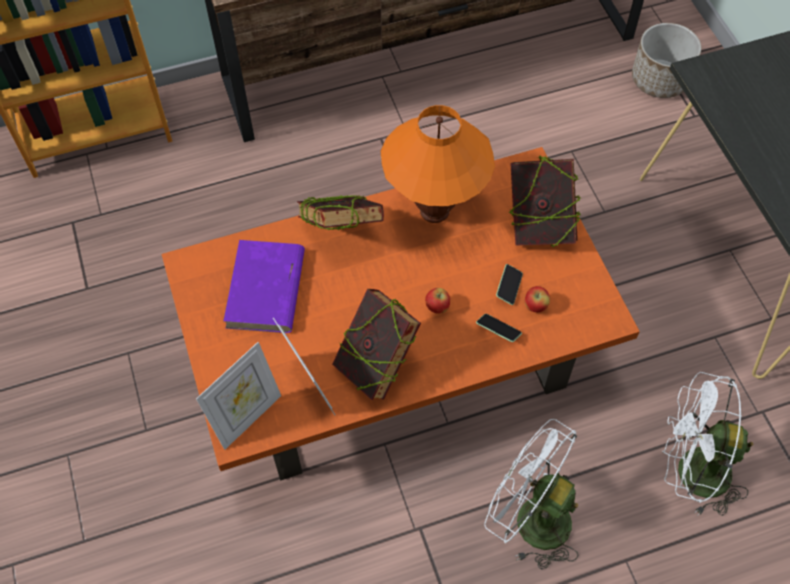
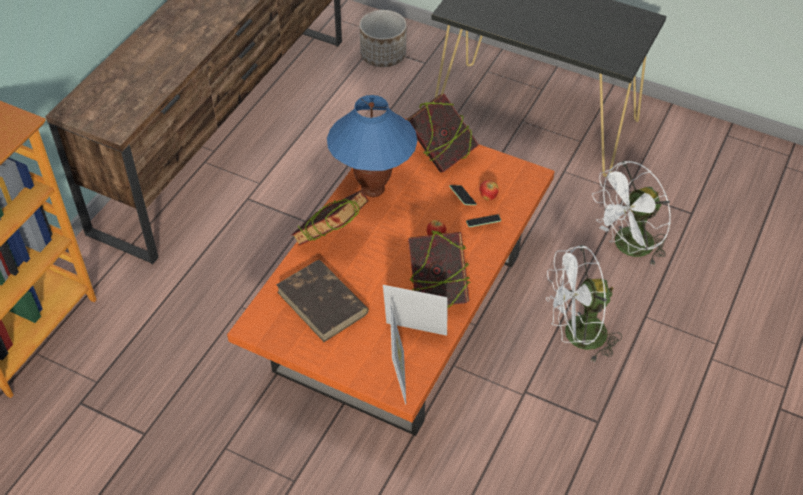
camera: 45 degrees left, 10 degrees down
(266, 290) = (323, 303): purple book -> brown book
(434, 212) = (373, 189): orange table lamp -> blue table lamp

